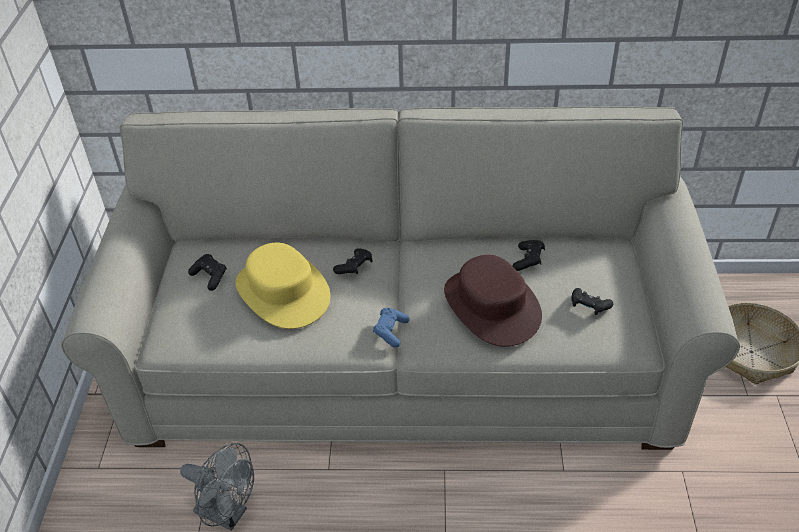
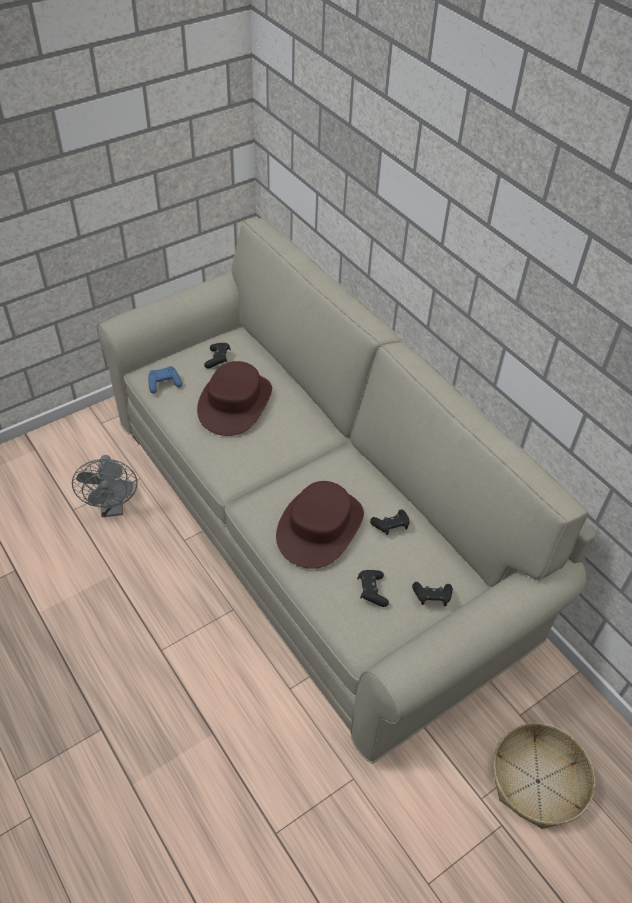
camera: 50 degrees right, 5 degrees up
(282, 292) = (235, 403): yellow hat -> brown hat
(355, 268) = (291, 428): black game controller -> black game controller (432, 597)
(390, 332) = (249, 482): blue game controller -> blue game controller (164, 384)

